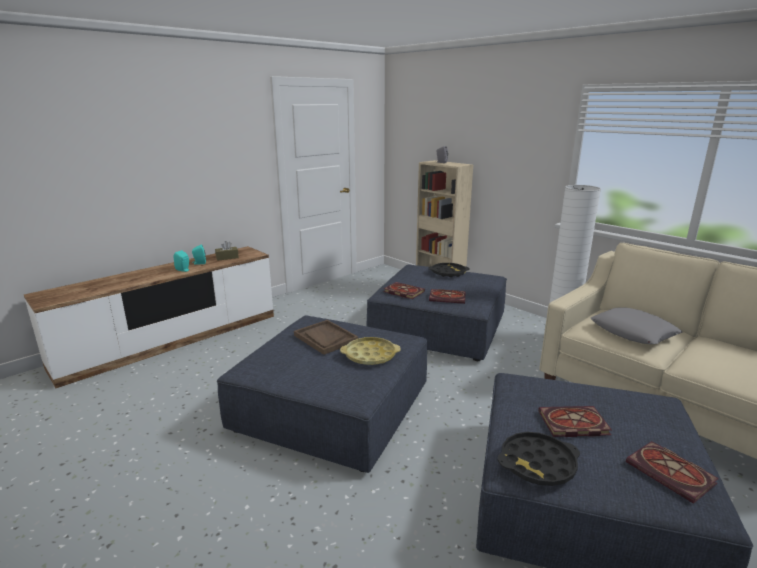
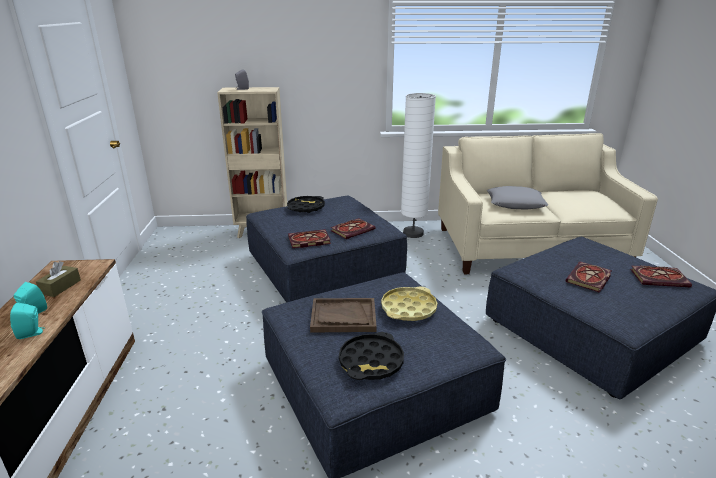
camera: 50 degrees left, 5 degrees up
(537, 464) = (627, 313): black tray -> black tray (371, 361)

